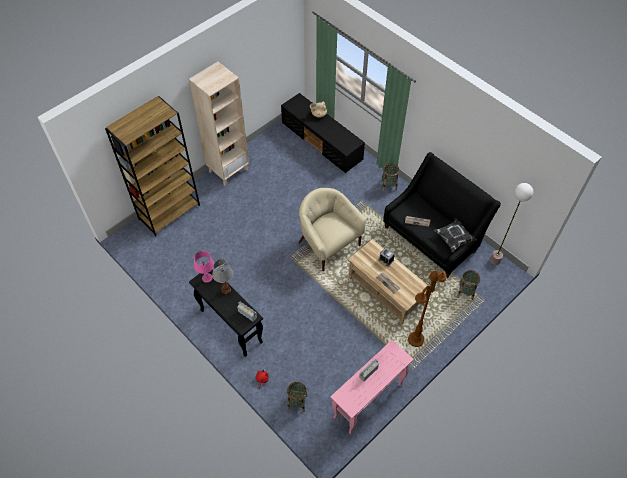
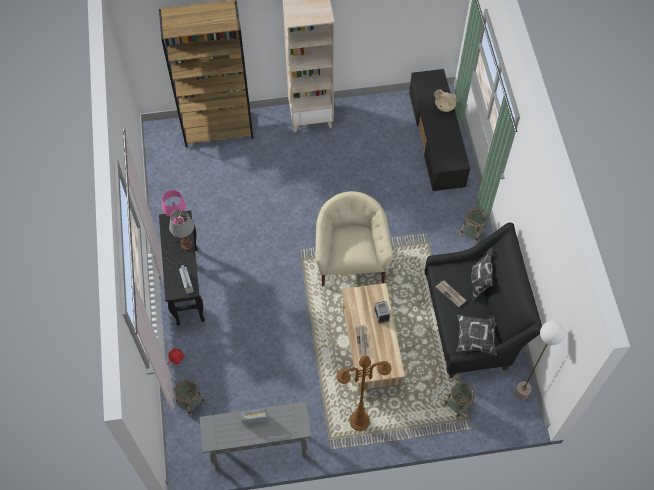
camera: 35 degrees right, 5 degrees up
(368, 401) = (259, 450): pink console table -> grey console table
(428, 205) = (479, 283): none -> pillow

